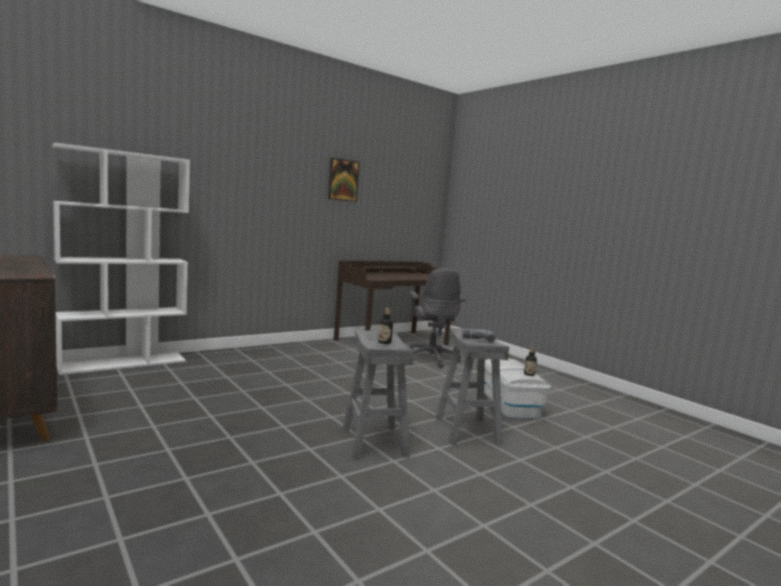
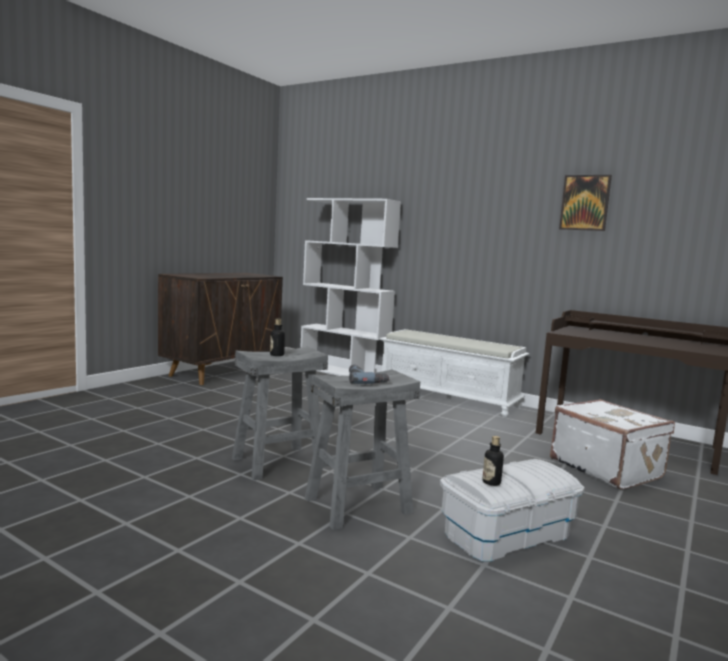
camera: 70 degrees right, 0 degrees up
(263, 351) = (449, 397): none -> white bench
(431, 359) = (606, 468): grey office chair -> white suitcase

